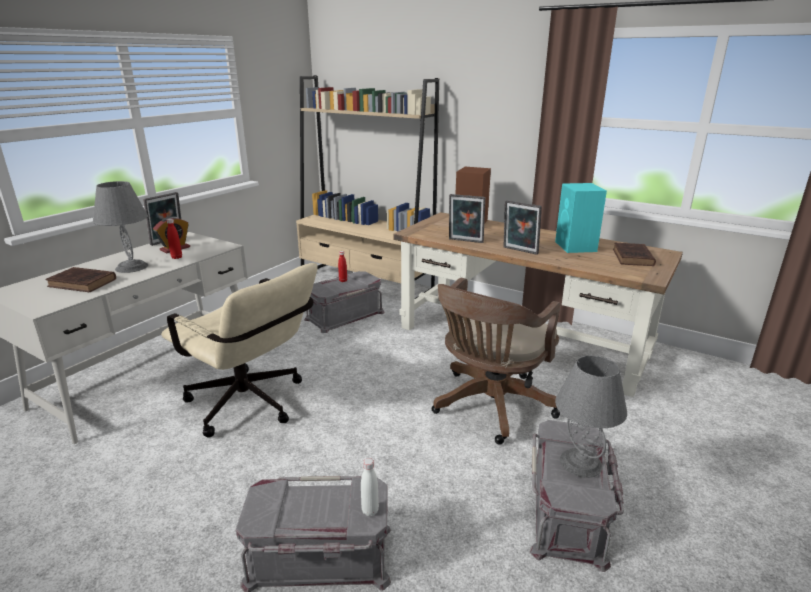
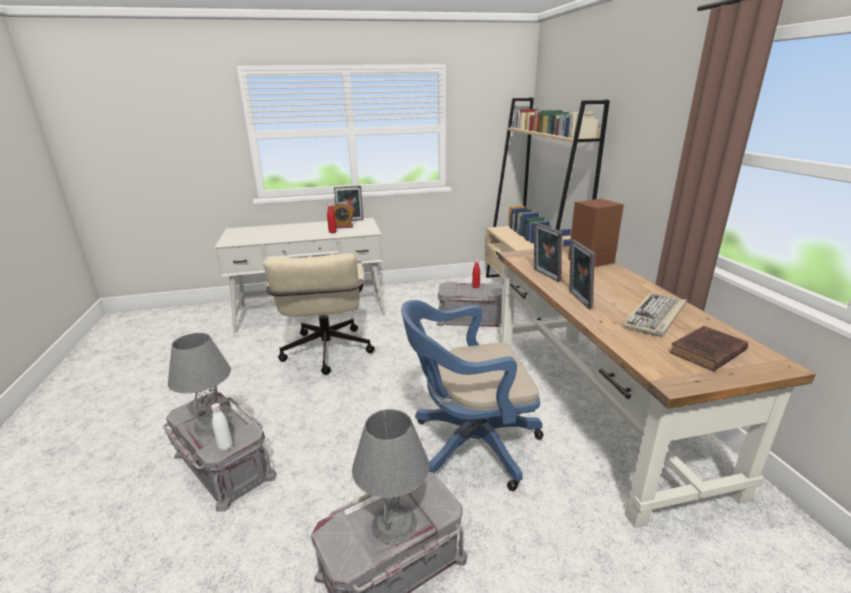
camera: 45 degrees right, 0 degrees up
(84, 283) = (266, 235): brown book -> none
(131, 267) = (302, 232): grey table lamp -> grey table lamp (212, 424)
(490, 407) = (469, 444): brown office chair -> blue office chair
(576, 247) = (655, 316): turquoise speaker -> keyboard

